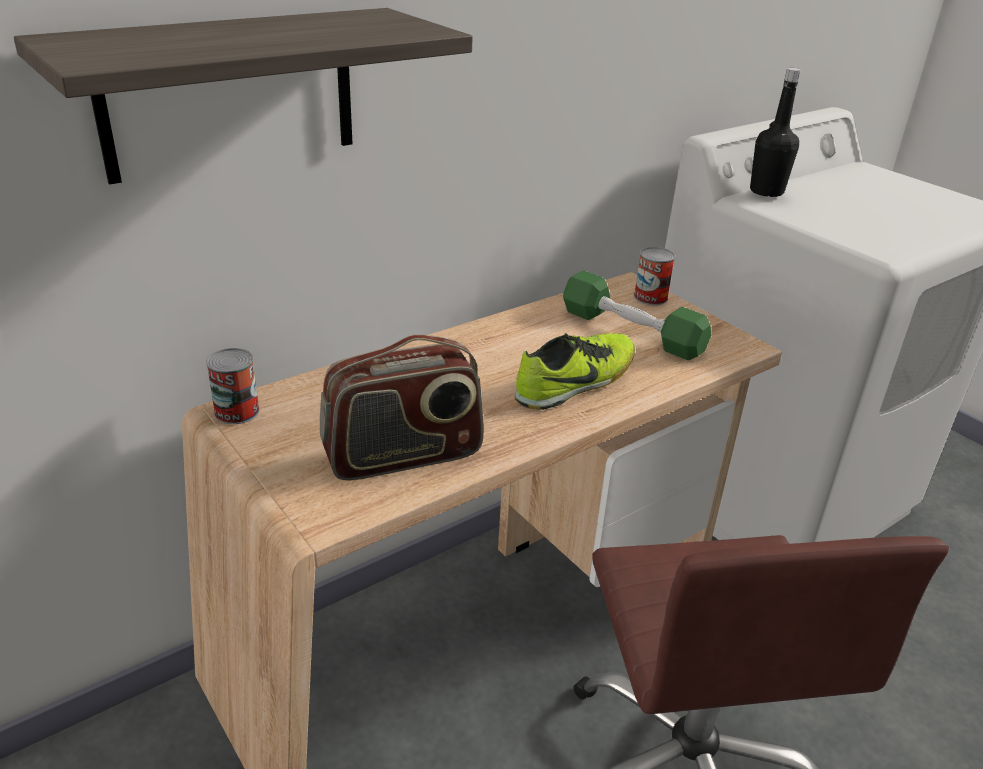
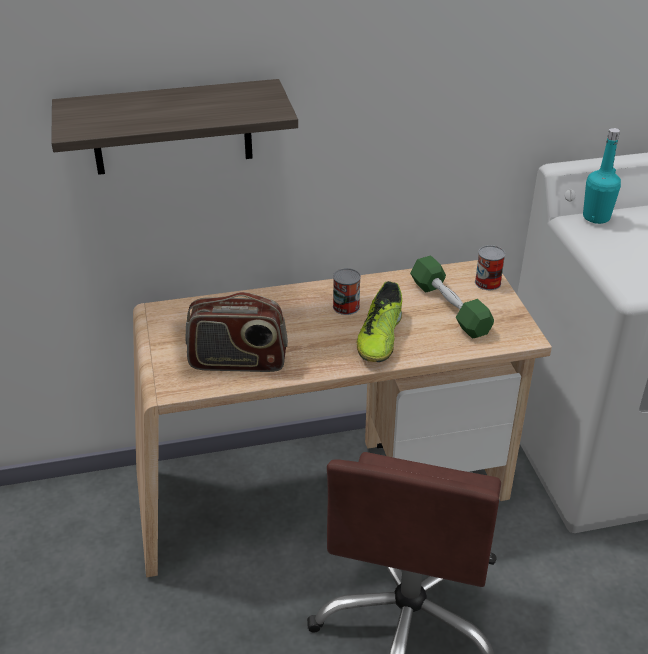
camera: 25 degrees right, 5 degrees up
(237, 411) = (162, 312): can -> can (346, 307)
(576, 382) = (380, 338): shoe -> shoe turned 120 degrees clockwise
(766, 191) = (596, 217): black bottle -> turquoise bottle

